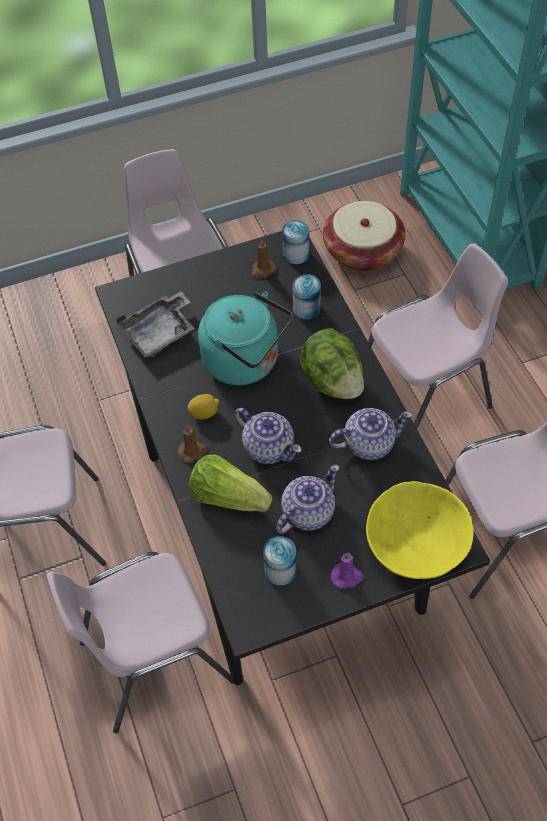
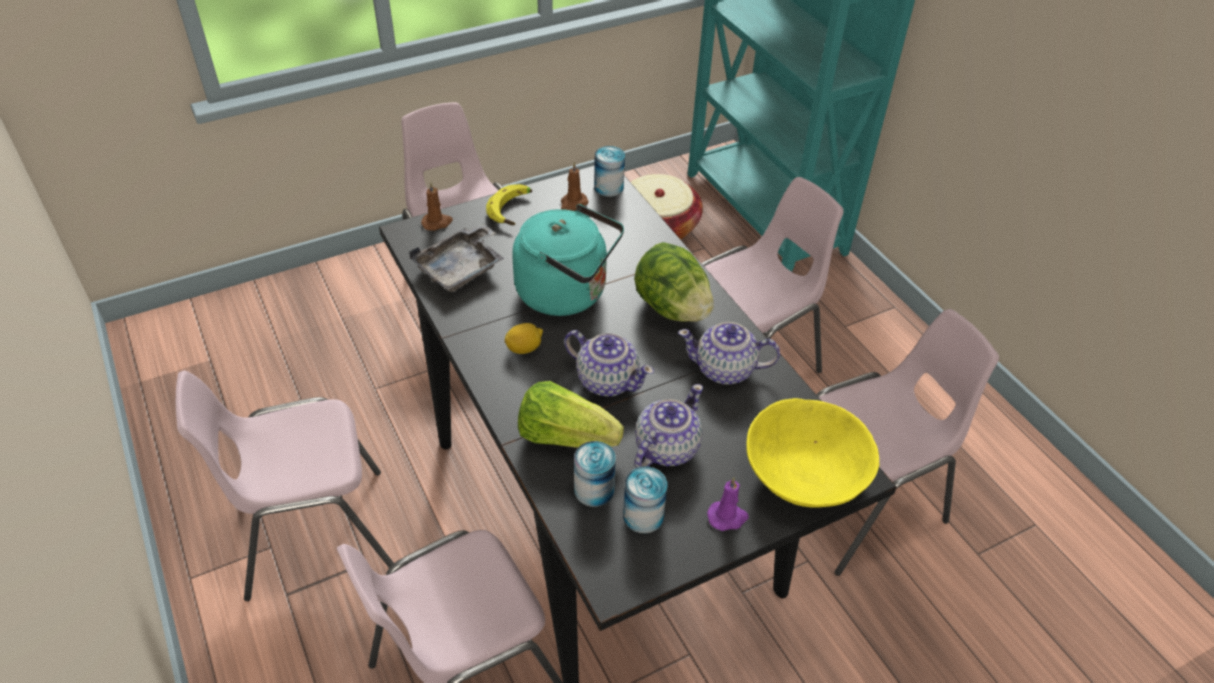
camera: 10 degrees left, 10 degrees down
(193, 451) = (516, 389): brown candle -> brown candle (437, 223)
(210, 275) = (513, 210): none -> banana
(306, 308) = (629, 238): can -> can (594, 490)
(368, 444) = (725, 370): teapot -> teapot turned 150 degrees counterclockwise

